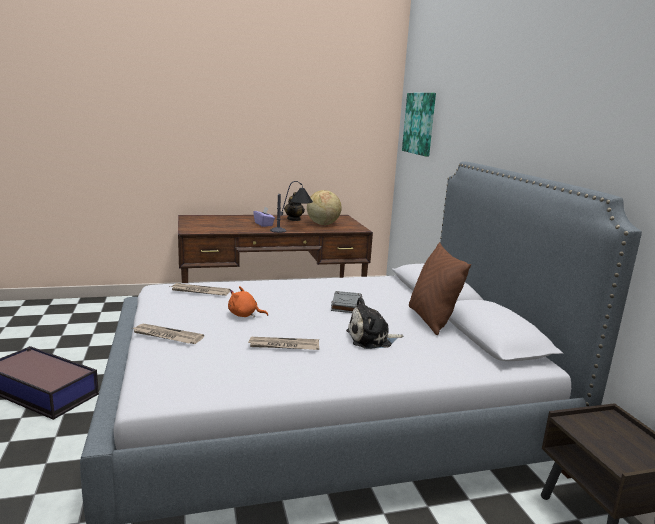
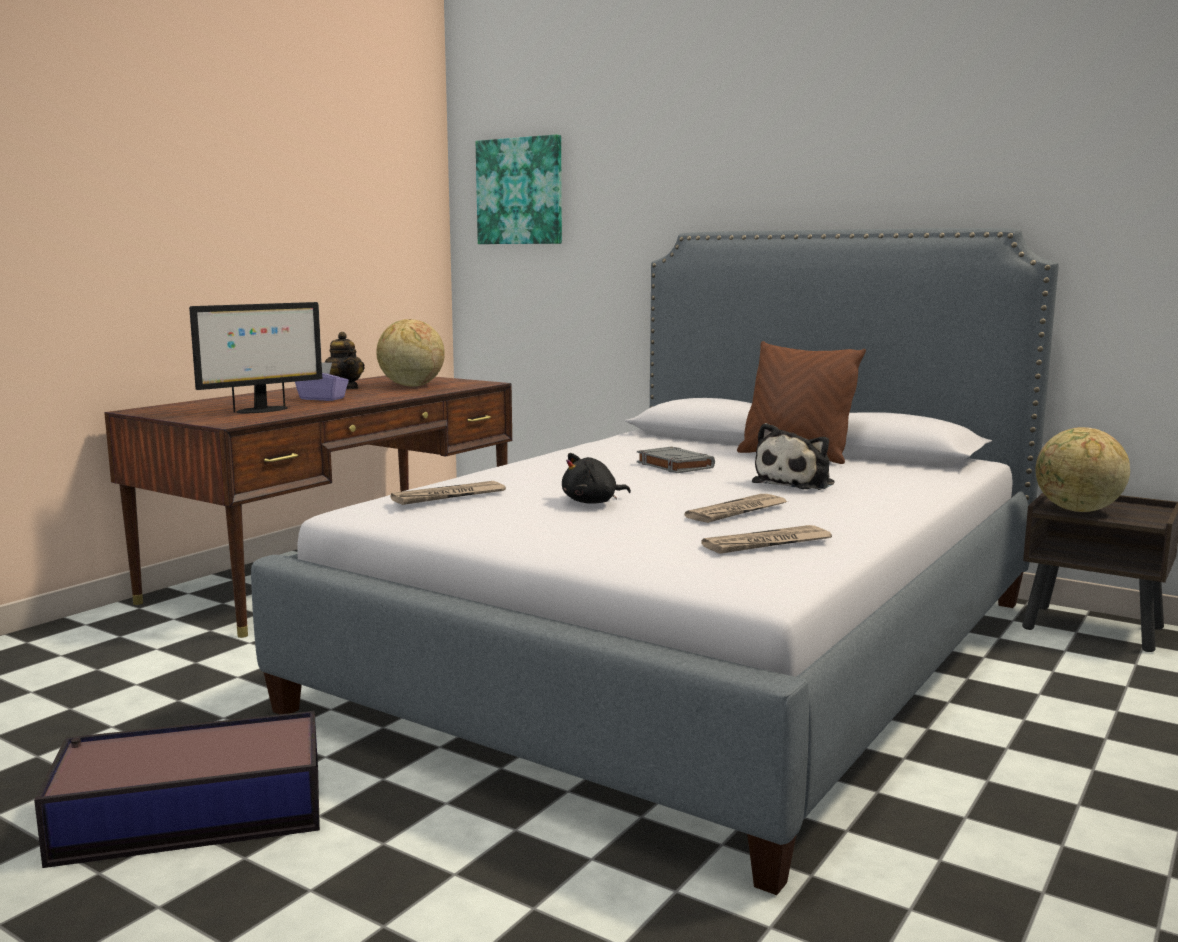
camera: 40 degrees left, 5 degrees down
(166, 336) = (573, 544): newspaper -> newspaper (767, 544)
(222, 226) = (261, 410): none -> monitor
(244, 315) = (593, 502): orange plush toy -> black plush toy
(292, 229) = (389, 396): table lamp -> none
(589, 431) = (1077, 511): none -> globe

